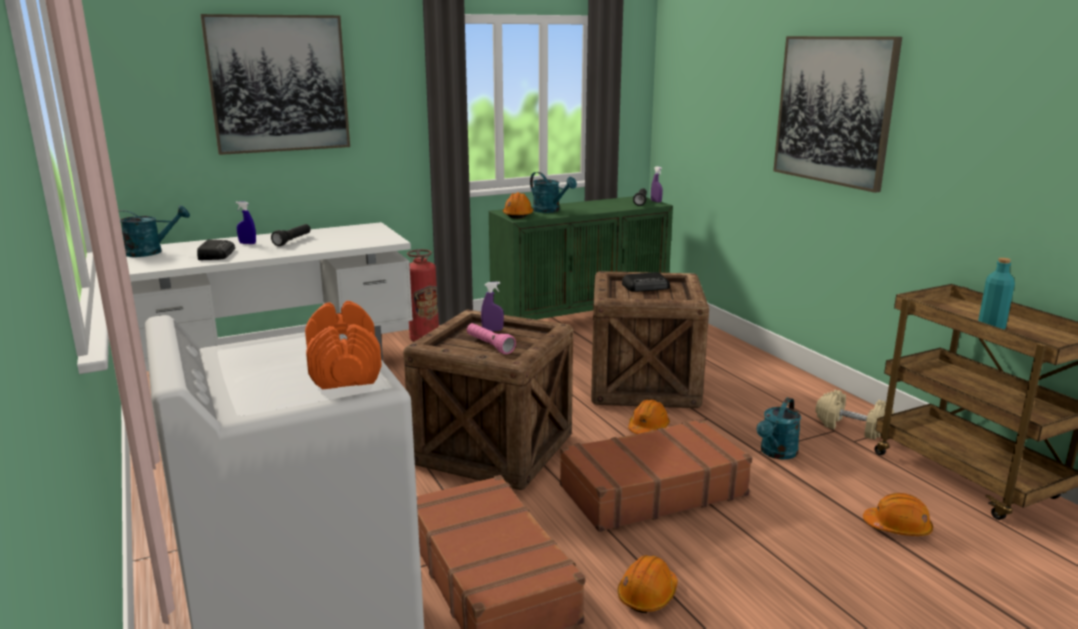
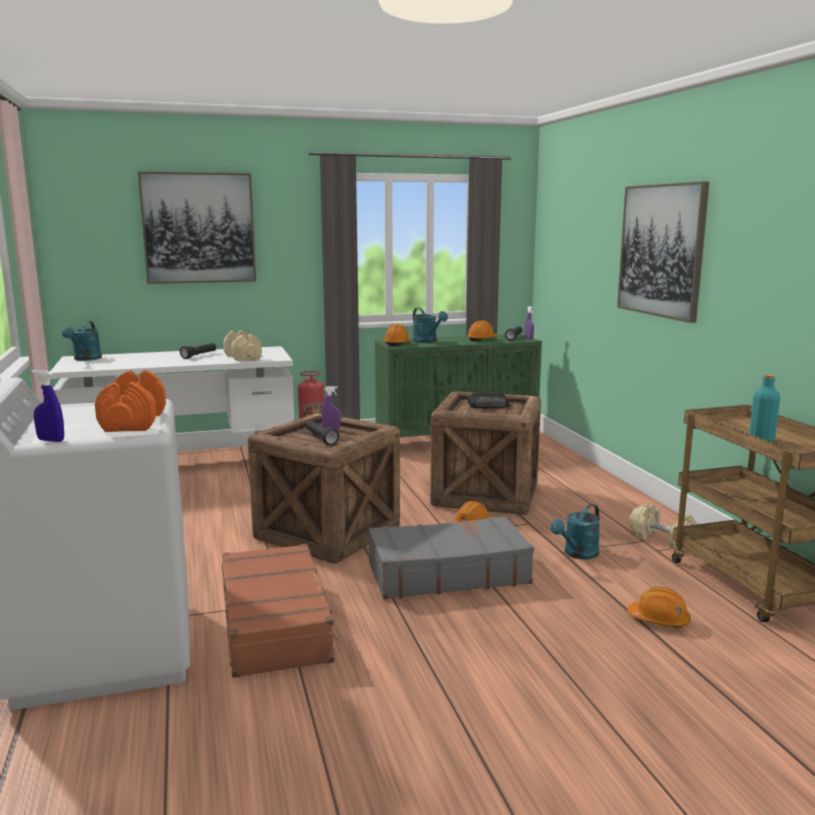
camera: 10 degrees right, 5 degrees down
(151, 252) = (85, 359): turquoise watering can -> turquoise watering can turned 105 degrees clockwise
(216, 254) = (133, 362): radio -> none
(247, 243) = (163, 356): blue spray bottle -> blue spray bottle (51, 440)
(347, 241) = (242, 357): none -> beige dumbbell
(489, 346) = (320, 439): pink flashlight -> black flashlight
(647, 595) = (400, 648): orange hard hat -> orange hard hat (481, 339)
(651, 490) = (447, 573): brown suitcase -> grey suitcase

